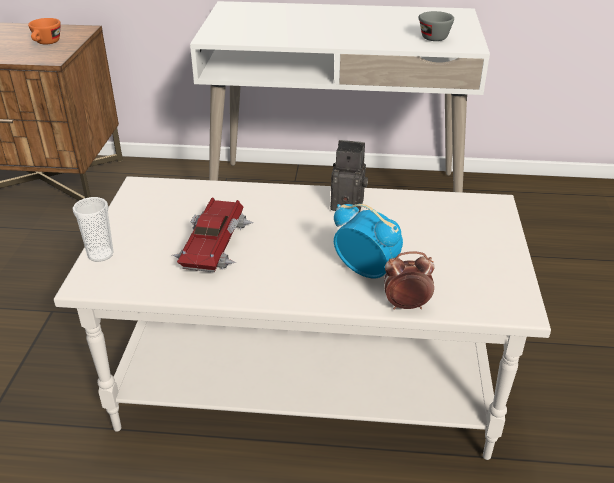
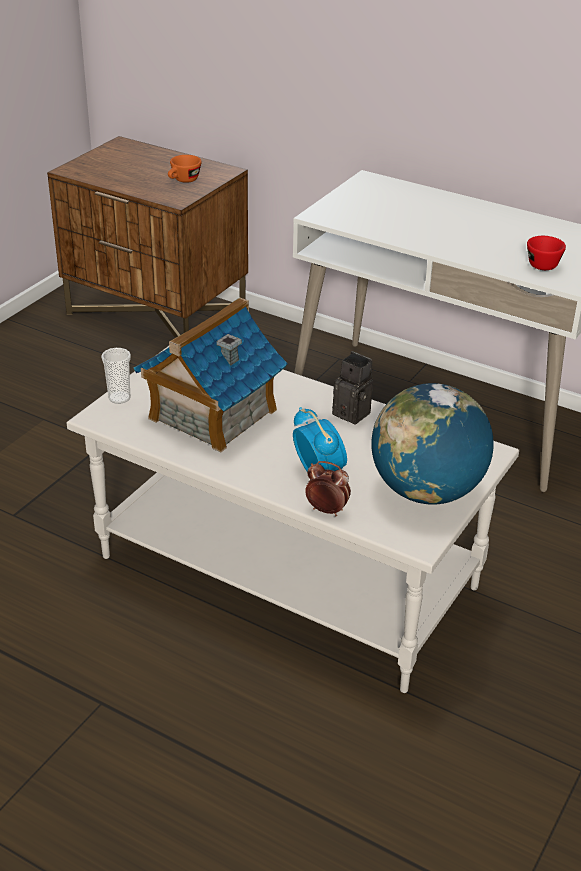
camera: 25 degrees right, 0 degrees up
(213, 243) = (212, 414): toy car -> toy house
(430, 37) = (541, 263): grey cup -> red cup
(477, 256) = (427, 491): none -> globe

